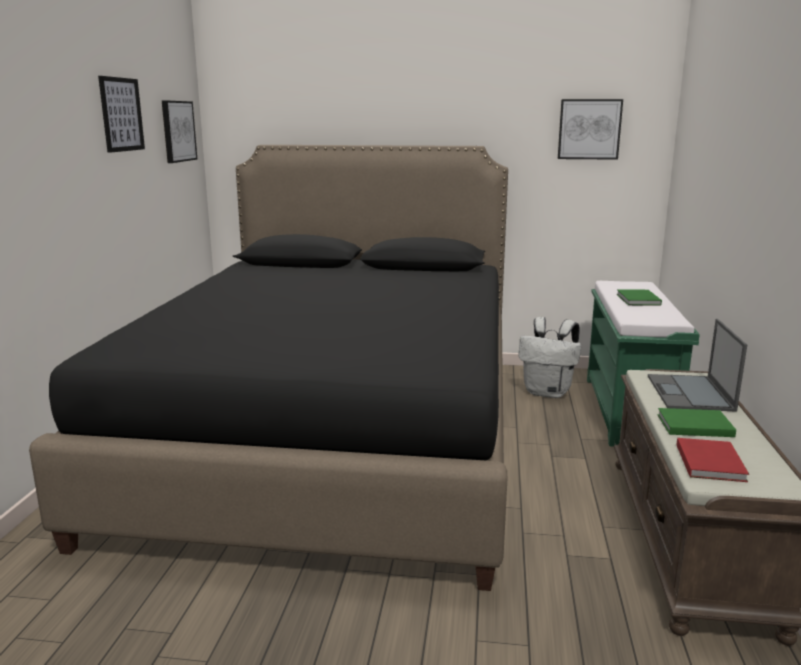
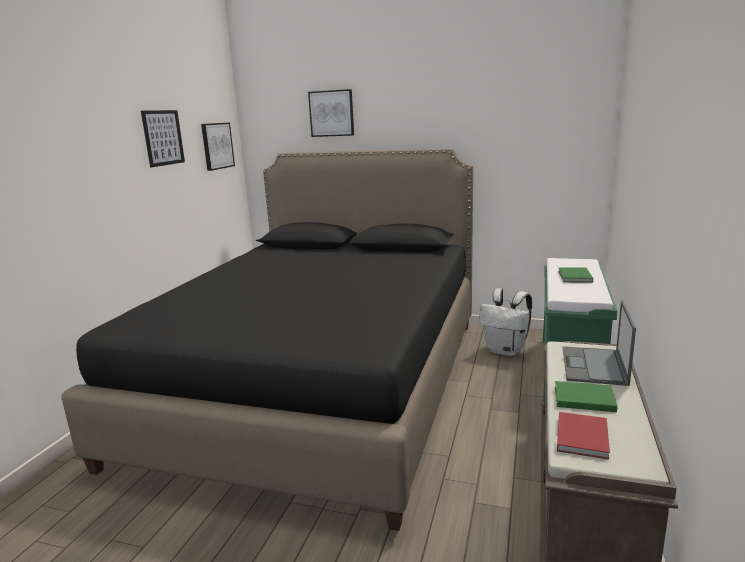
camera: 10 degrees right, 0 degrees up
(589, 129) = (541, 131): picture -> picture (331, 113)

